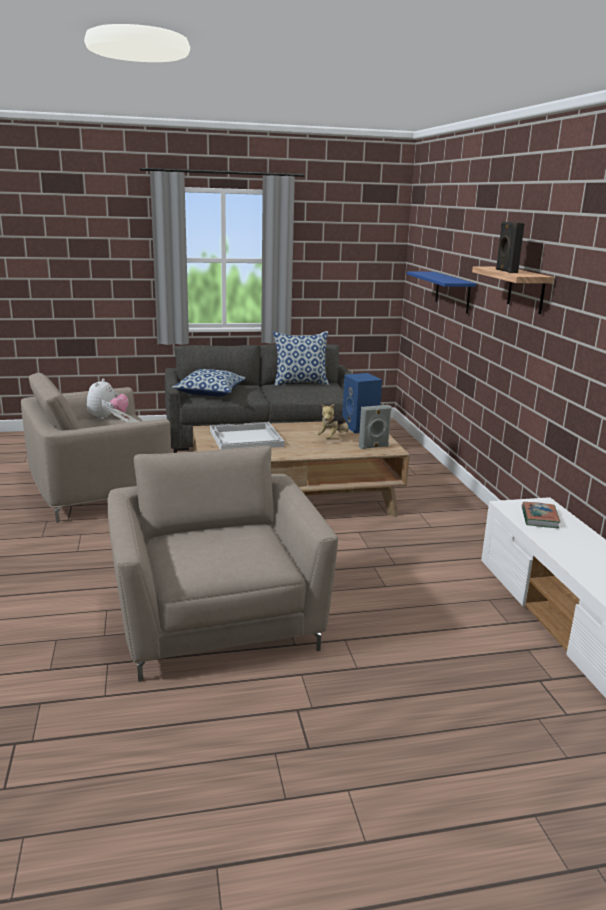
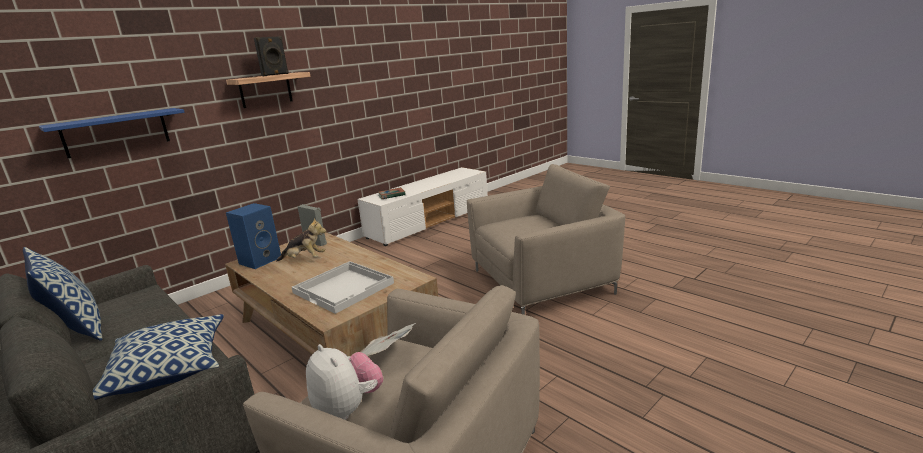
camera: 120 degrees left, 0 degrees up
(107, 418) = (348, 408): plush toy -> plush toy turned 75 degrees clockwise
(217, 620) = (542, 281): beige armchair -> beige armchair turned 150 degrees counterclockwise

